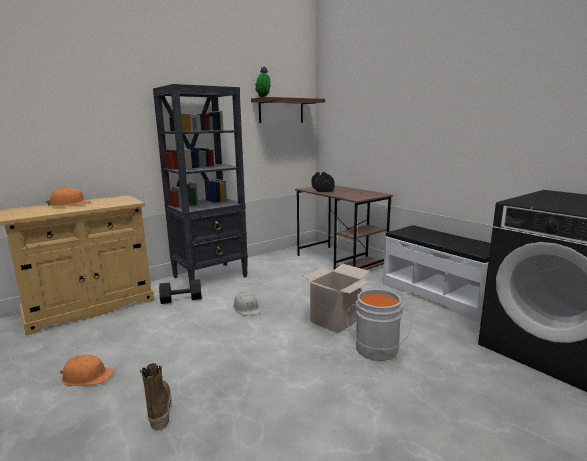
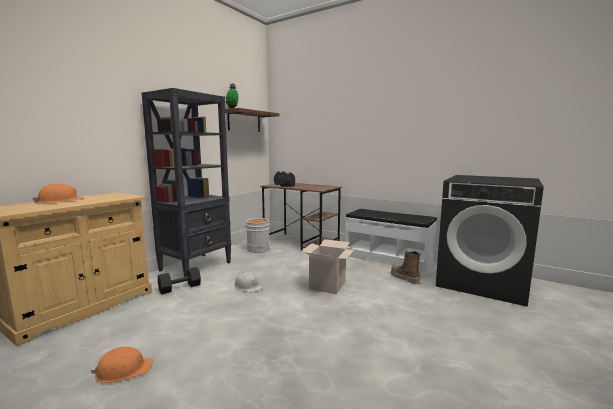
camera: 20 degrees left, 5 degrees down
(159, 409) = (223, 382): boot -> boot (405, 278)
(376, 350) = (372, 301): grey bucket -> grey bucket (258, 250)

